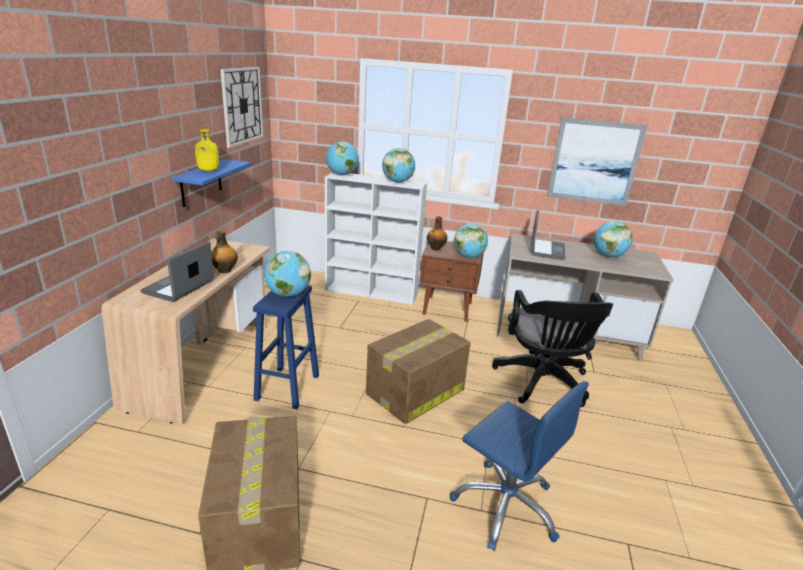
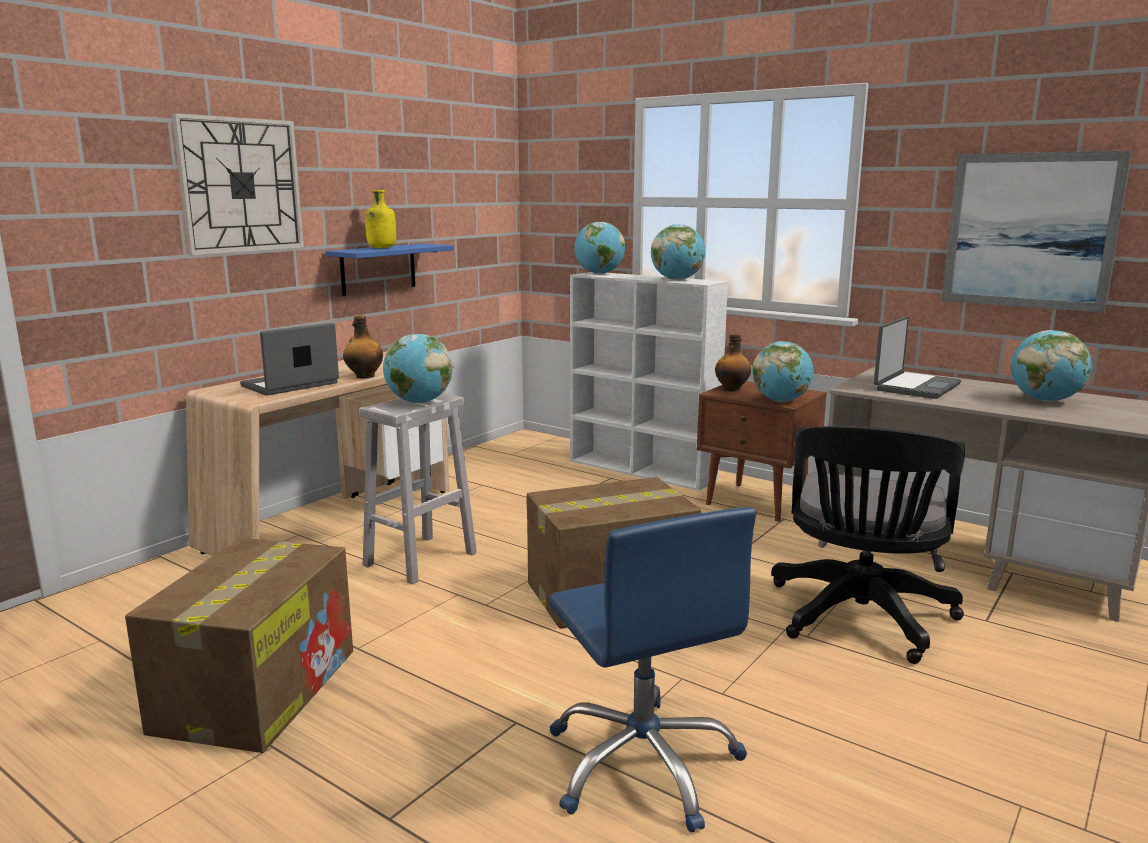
camera: 25 degrees right, 10 degrees down
(242, 105) = (464, 175): wall clock -> wall clock (241, 185)
(287, 388) = (419, 560): blue stool -> white stool

